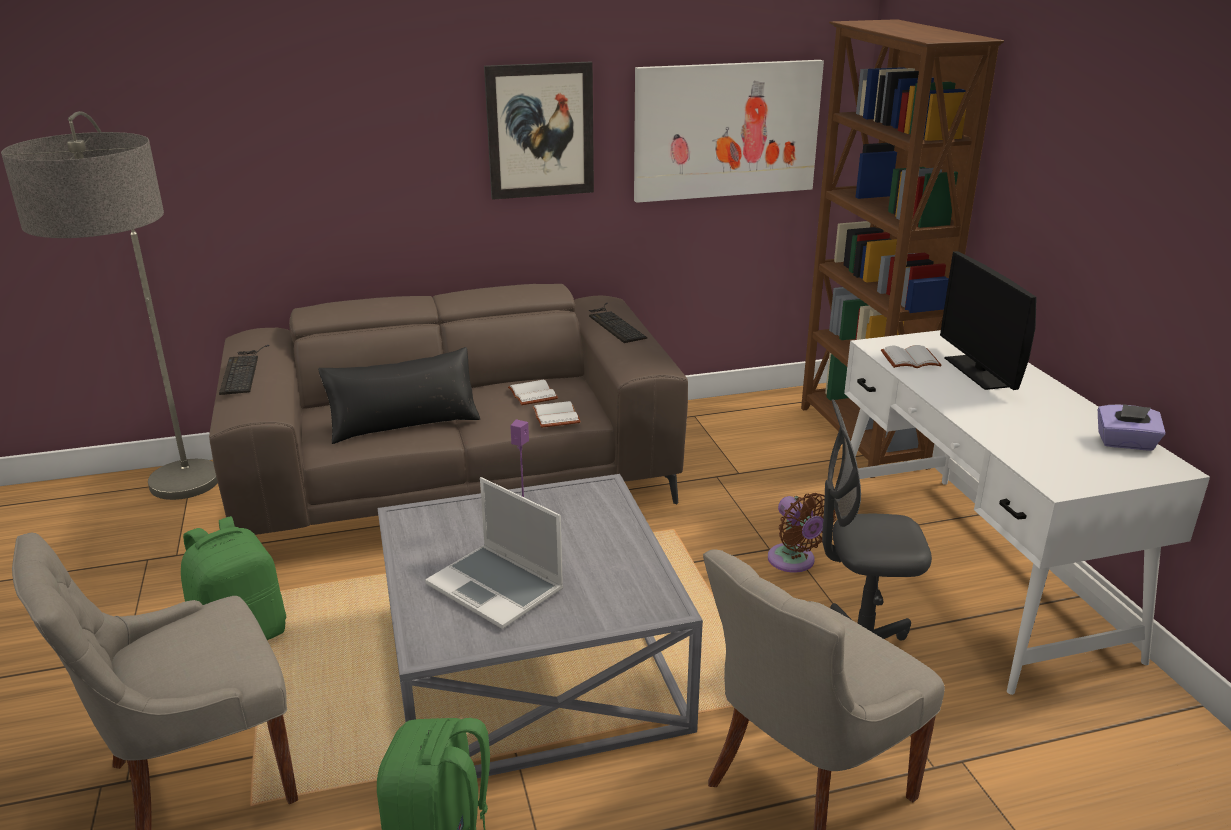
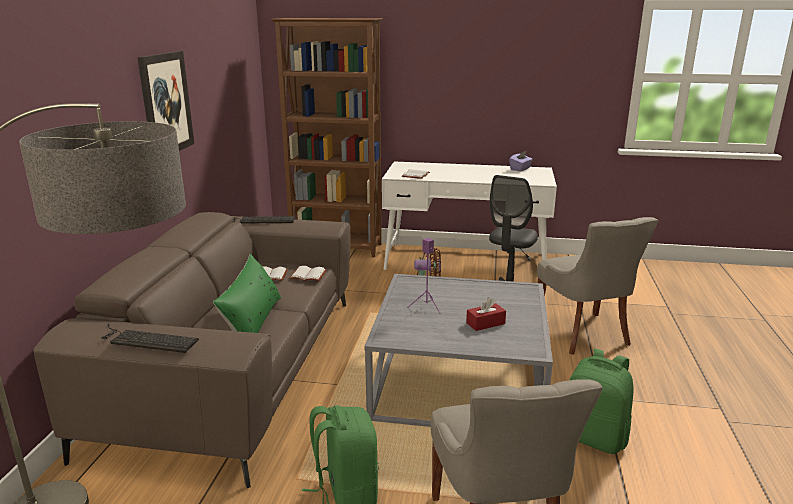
camera: 65 degrees left, 5 degrees down
(404, 423) = (252, 322): black pillow -> green pillow
(497, 588) = (485, 323): laptop -> red tissue box
(726, 130) = (228, 92): picture -> none
(979, 371) = (440, 170): monitor -> none

